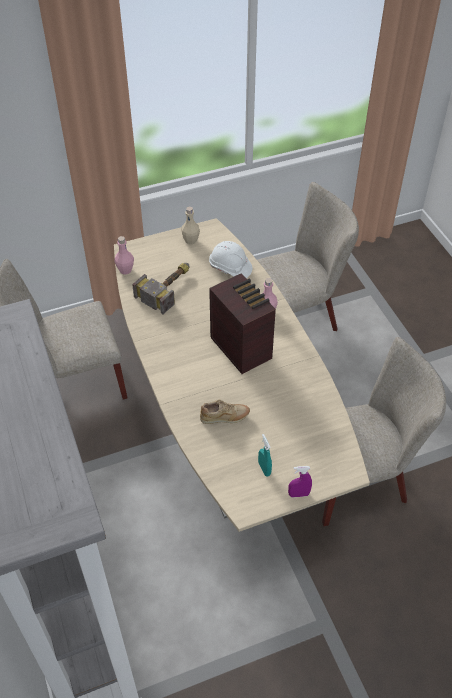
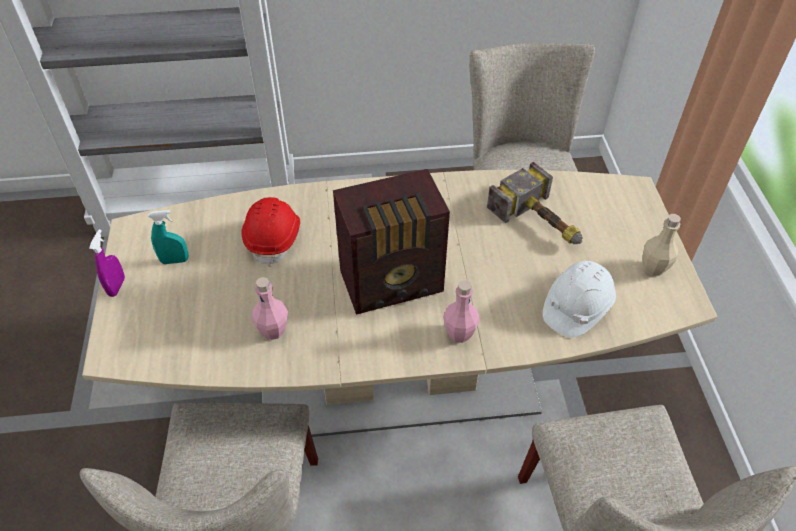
camera: 105 degrees right, 0 degrees up
(125, 270) = (589, 181): pink bottle -> pink bottle (273, 330)
(225, 418) = (274, 238): beige shoe -> red hard hat

